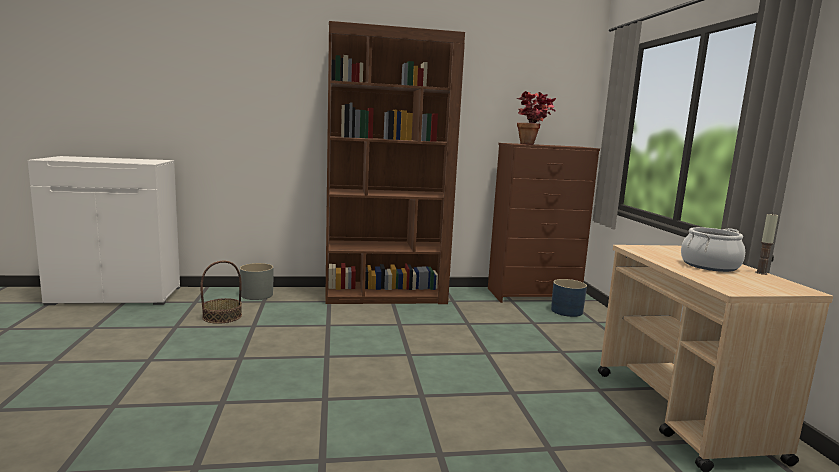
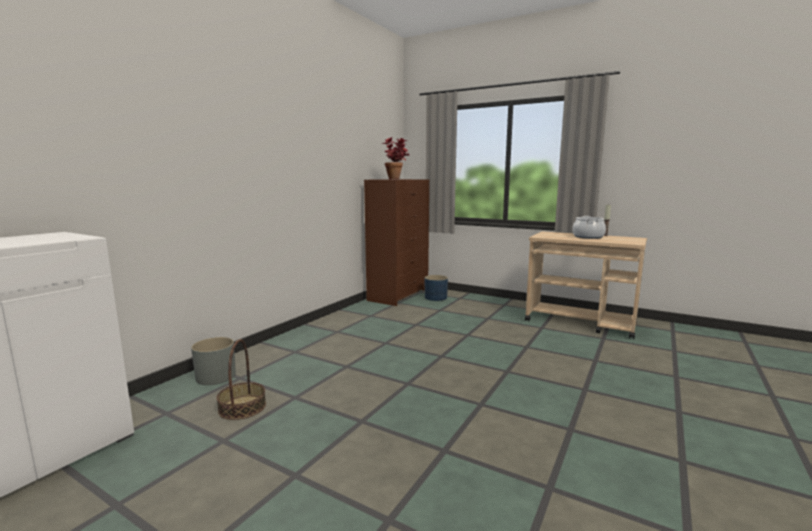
camera: 50 degrees left, 0 degrees up
(385, 295) = (322, 330): brown bookcase -> none

